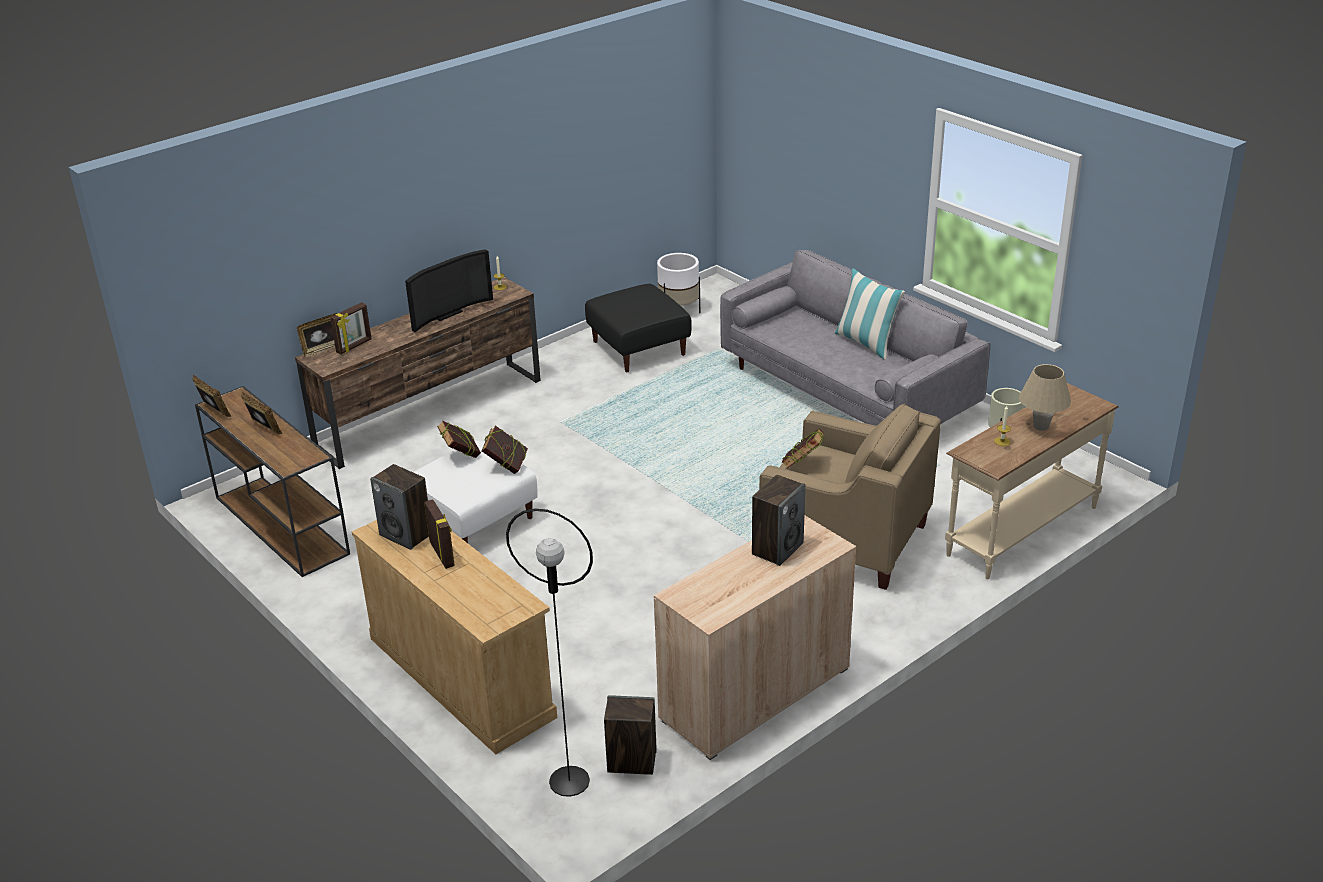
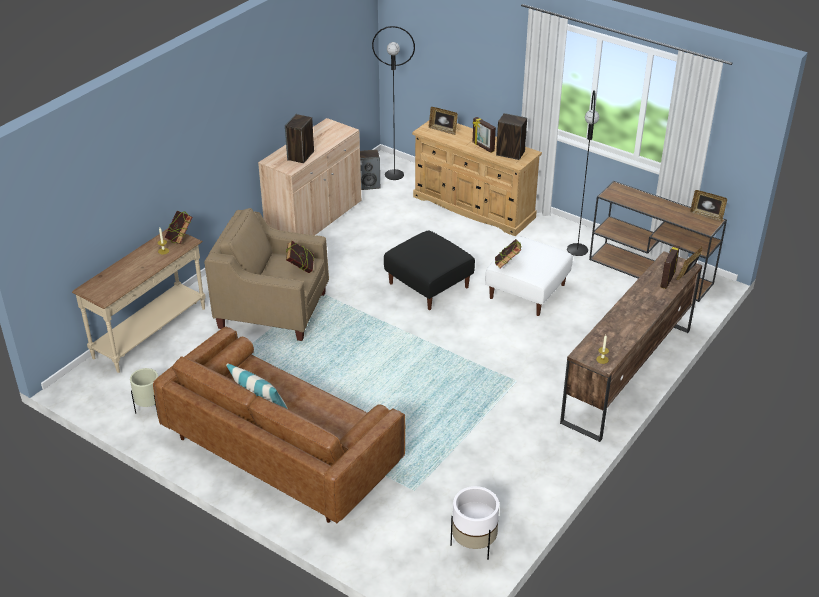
camera: 165 degrees right, 5 degrees up
(263, 429) = (660, 208): picture frame -> picture frame (443, 130)
(353, 572) = (577, 249): none -> black floor lamp
(446, 313) = (624, 322): television -> none
(461, 456) = (543, 268): book -> book (180, 239)
(638, 348) = (492, 479): black ottoman -> black ottoman (429, 285)
(847, 390) = (282, 451): grey sofa -> brown sofa
(1041, 426) = (134, 265): beige table lamp -> none

